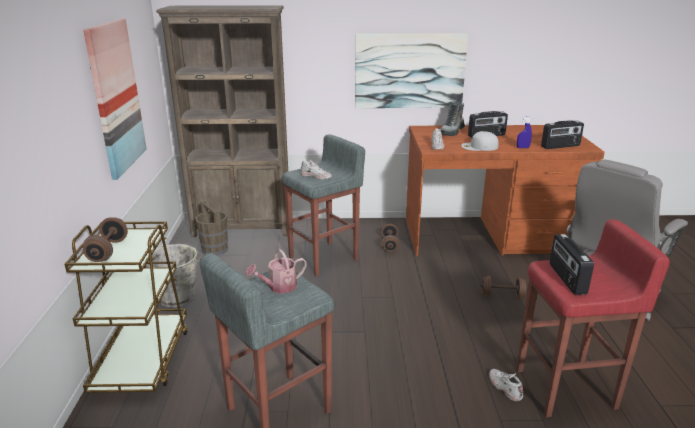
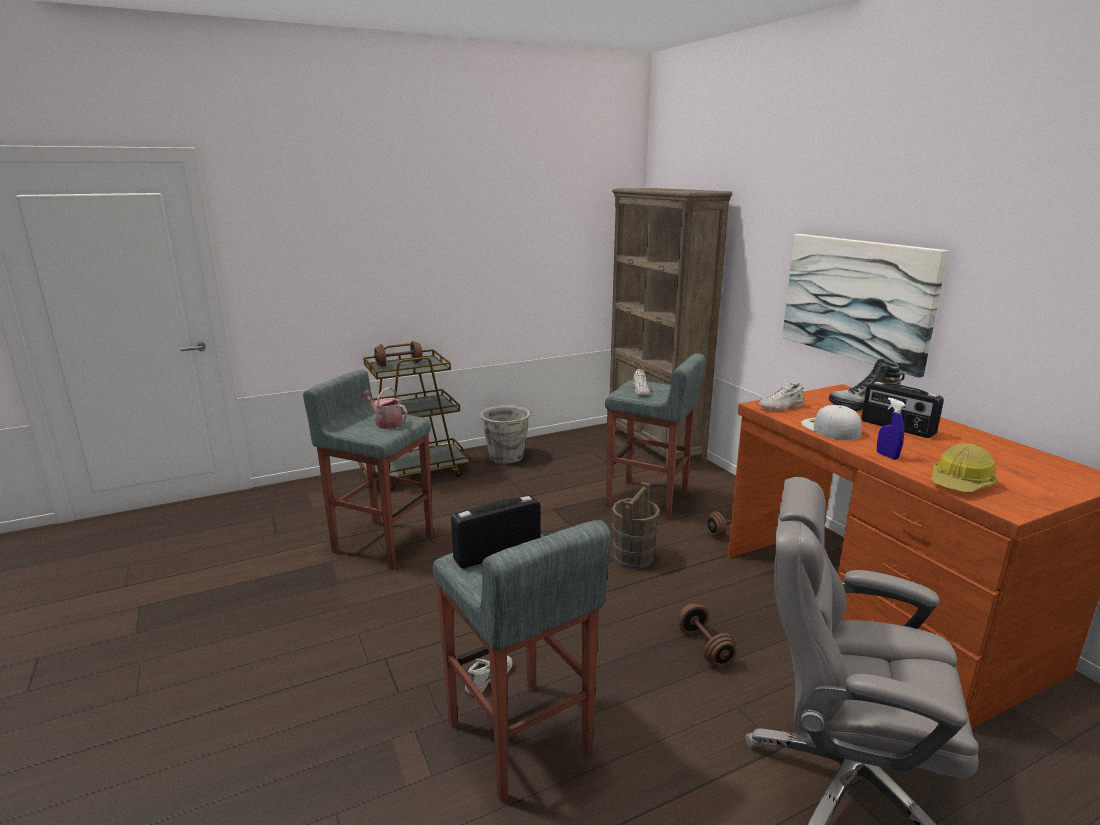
camera: 65 degrees right, 5 degrees down
(115, 97) = (518, 259): picture -> none
(215, 249) = (598, 446): brown bucket -> brown bucket (633, 558)
(560, 146) = (960, 483): radio -> hard hat
(567, 389) = (518, 740): red stool -> grey stool

